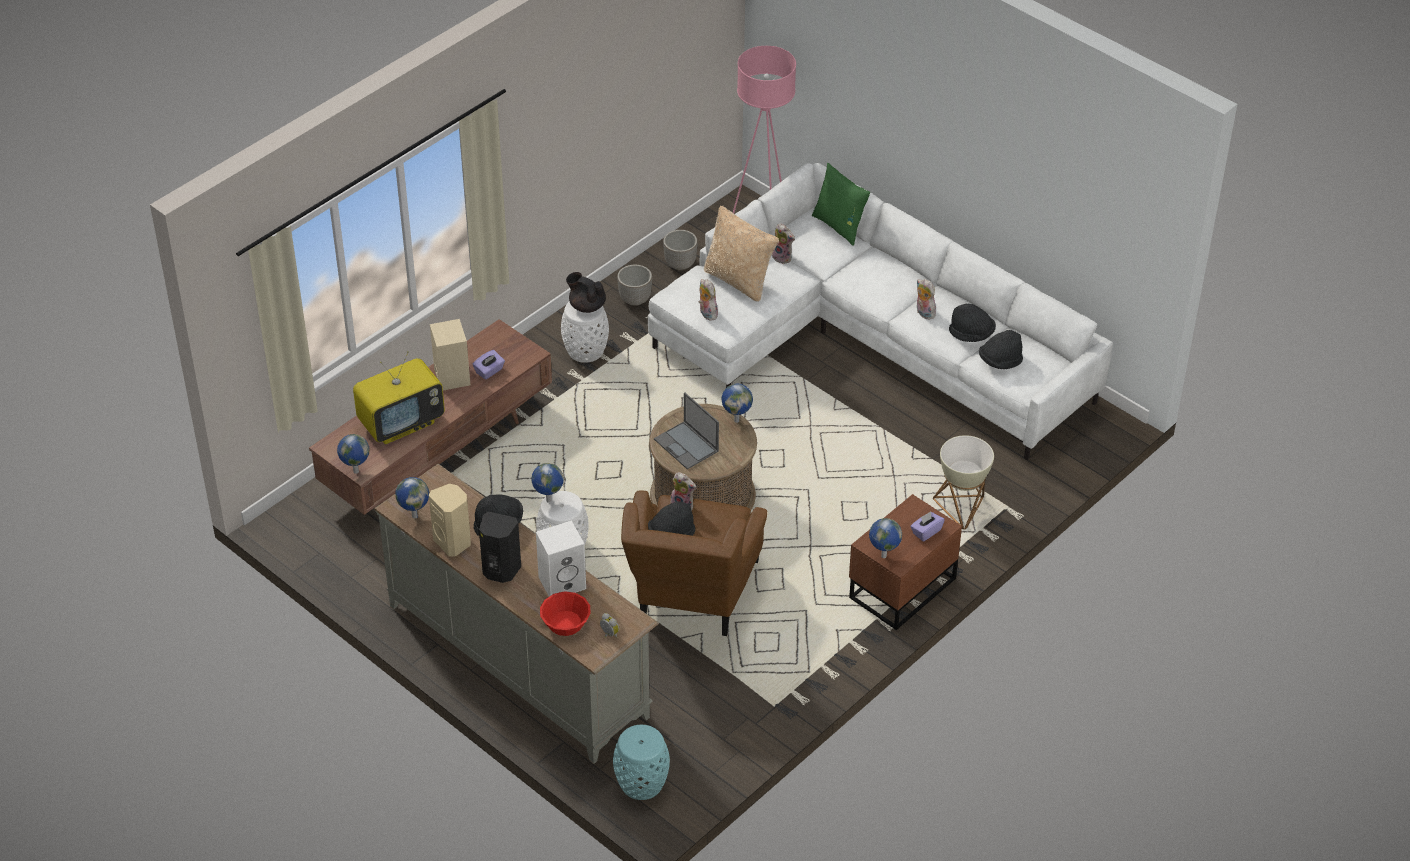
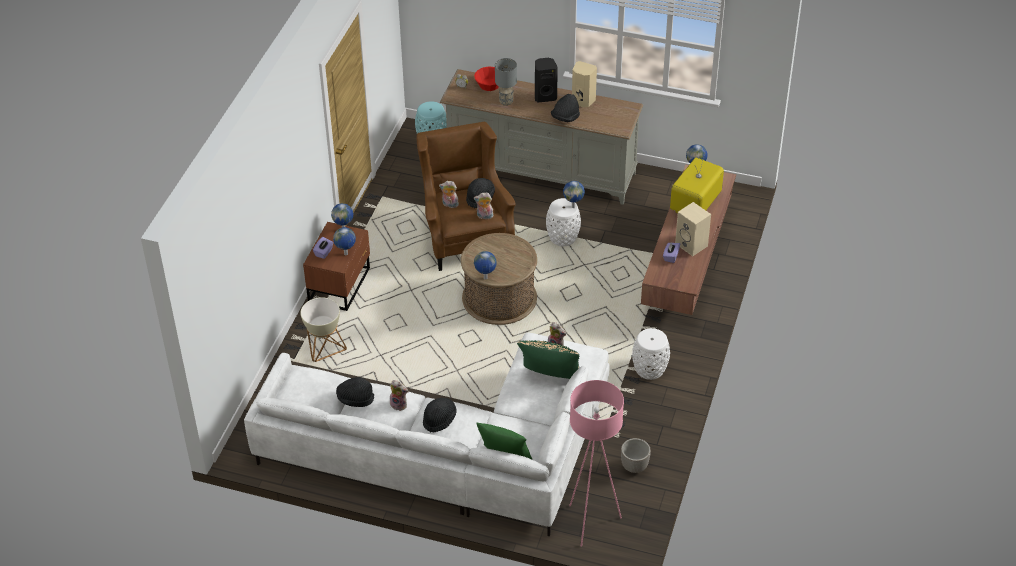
camera: 155 degrees right, 0 degrees up
(414, 515) = (616, 107): globe -> globe (346, 254)
(563, 582) = (506, 102): white speaker -> grey table lamp
(587, 306) = (651, 341): black teapot -> none
(634, 300) = (646, 422): planter -> none
(687, 445) = (506, 251): laptop -> none
(738, 283) = (550, 379): beige pillow -> green pillow
(783, 257) = (532, 417): plush toy -> plush toy (449, 205)
(1000, 361) = (324, 383): black hat -> black hat (439, 420)

